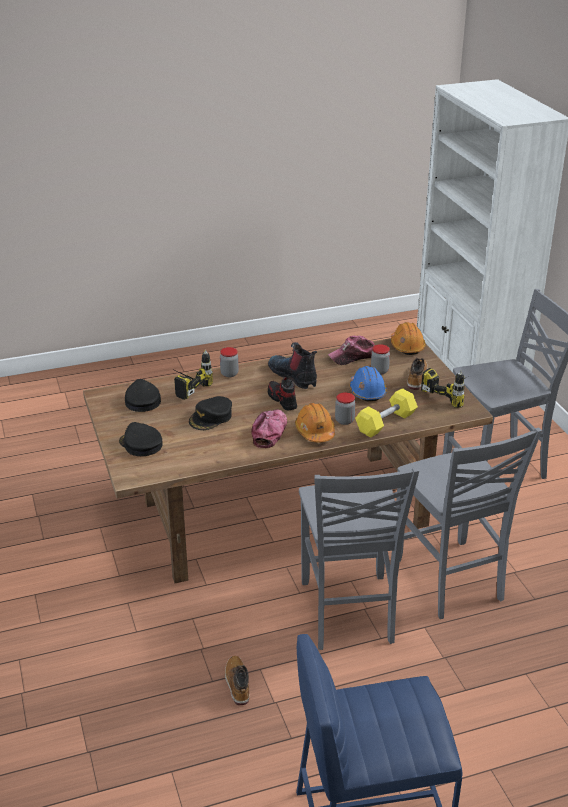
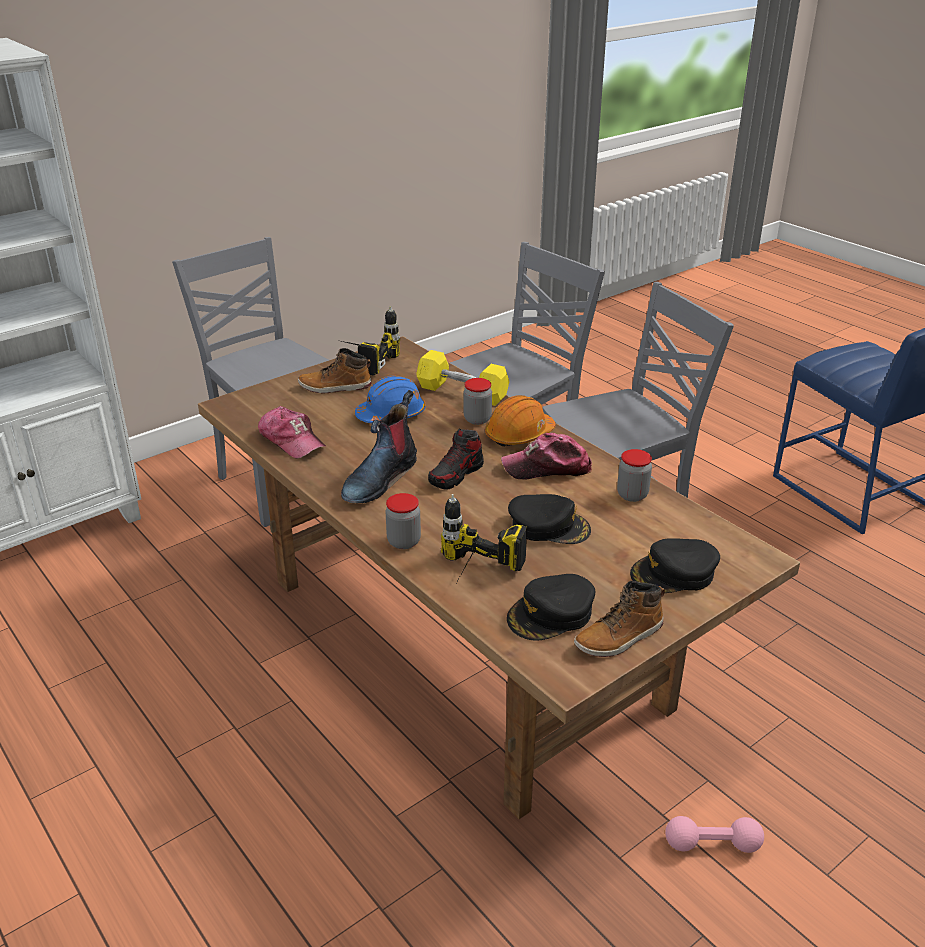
camera: 110 degrees left, 0 degrees up
(82, 560) = (712, 844): none -> pink dumbbell
(141, 444) = (674, 574): black cap -> black cap turned 45 degrees clockwise
(237, 684) = (783, 603): boot -> boot (619, 637)
(379, 371) = (328, 414): jar -> jar (632, 495)
(407, 346) = (243, 404): orange hard hat -> none

